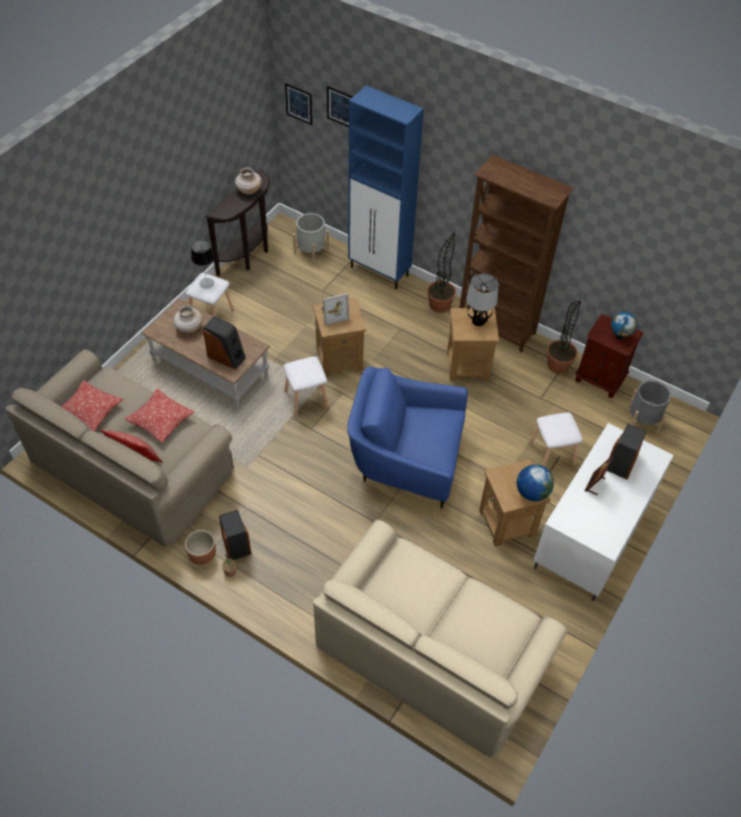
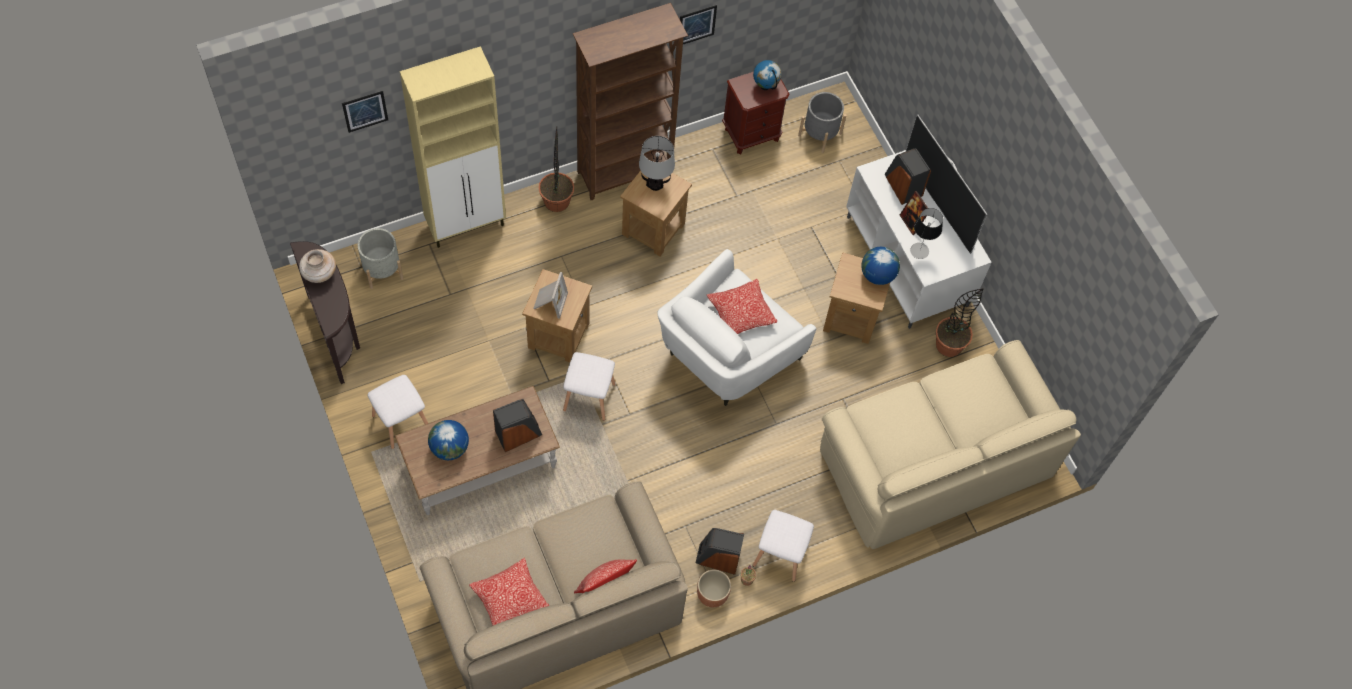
camera: 60 degrees left, 10 degrees up
(161, 420) = (571, 537): pillow -> pillow (741, 313)
(189, 328) = (449, 448): beige vase -> globe
(206, 283) = (393, 396): table lamp -> table lamp (919, 251)
(299, 104) = (303, 144): picture -> picture (697, 25)
(380, 272) = (467, 224): blue cabinet -> beige cabinet
(406, 460) = (726, 355): blue armchair -> white armchair
(552, 455) = (806, 232): white stool -> white stool (781, 554)
(558, 365) = (710, 154): potted plant -> potted plant (949, 345)
(630, 494) = (937, 204): none -> television

